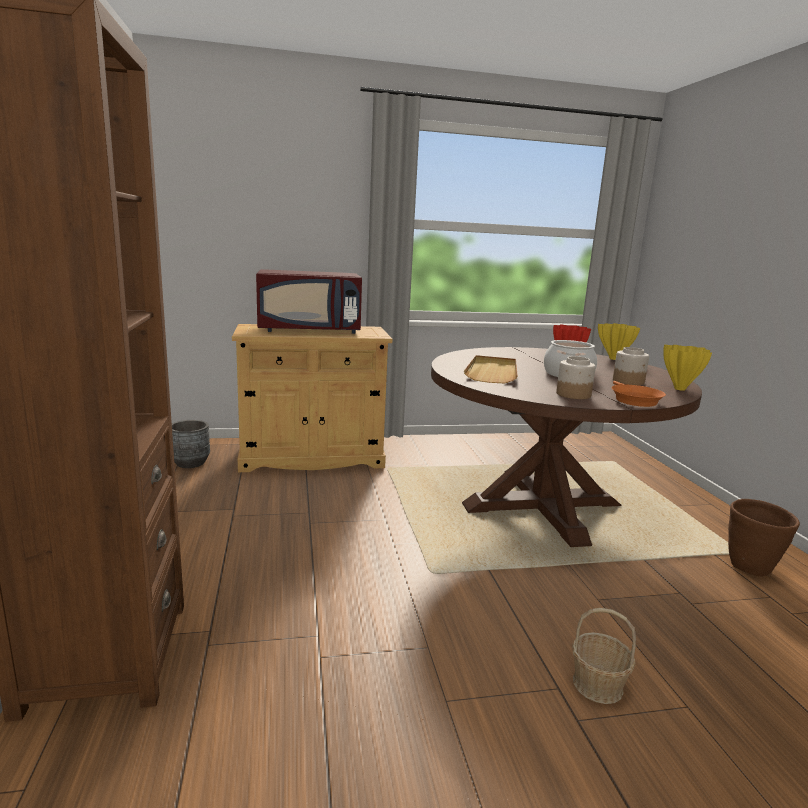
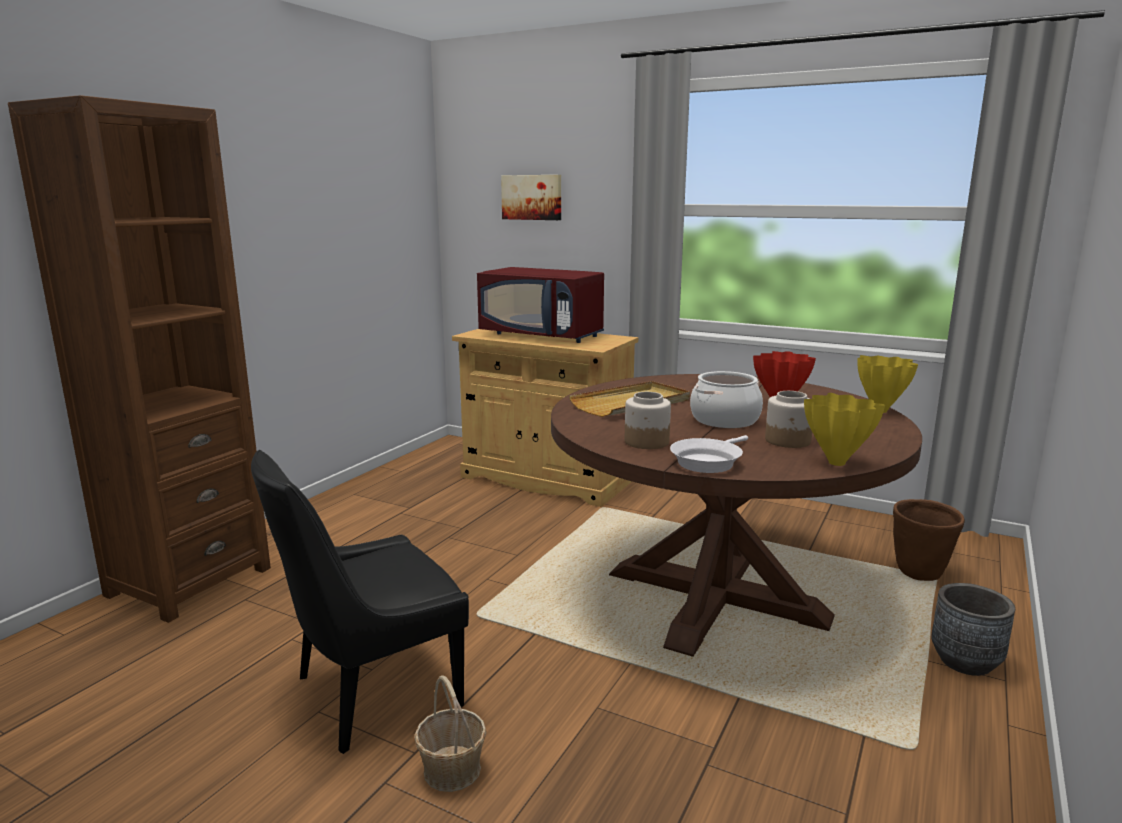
camera: 40 degrees right, 0 degrees up
(190, 463) = (437, 460): grey planter -> grey planter (965, 661)
(261, 205) = (532, 197): none -> picture
(460, 665) = (371, 693): none -> black chair
(633, 400) = (708, 461): orange frying pan -> white frying pan
(750, 568) = (890, 773): brown planter -> brown planter (919, 574)

